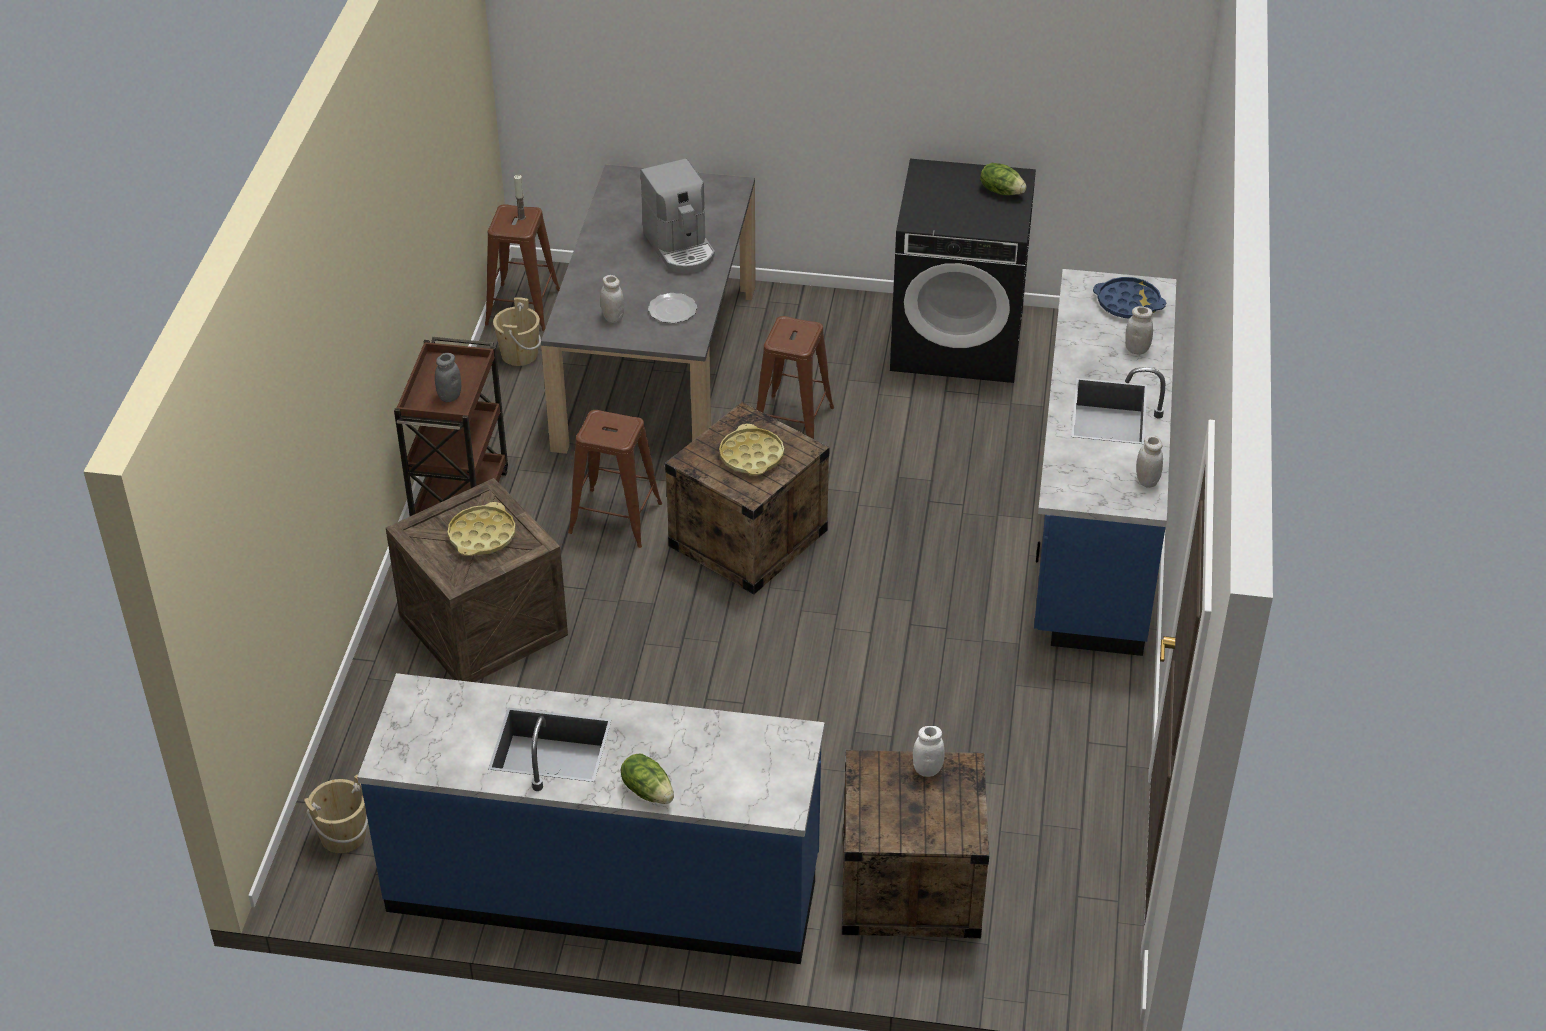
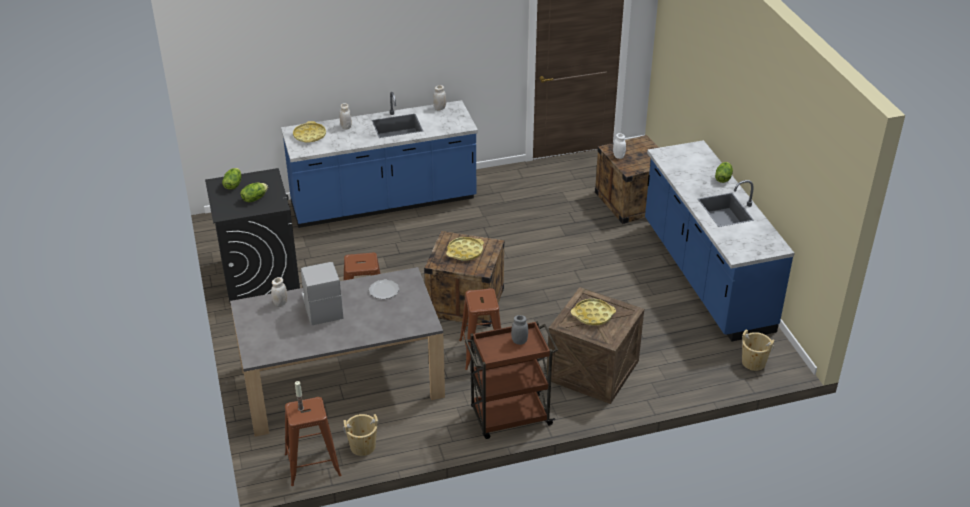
camera: 115 degrees left, 5 degrees down
(613, 318) = (405, 310): white jar -> white jar (280, 303)
(680, 248) = (321, 306): coffee machine -> coffee machine turned 60 degrees counterclockwise
(949, 203) = (254, 198): none -> lettuce
(1128, 303) = (309, 135): blue tray -> yellow tray

